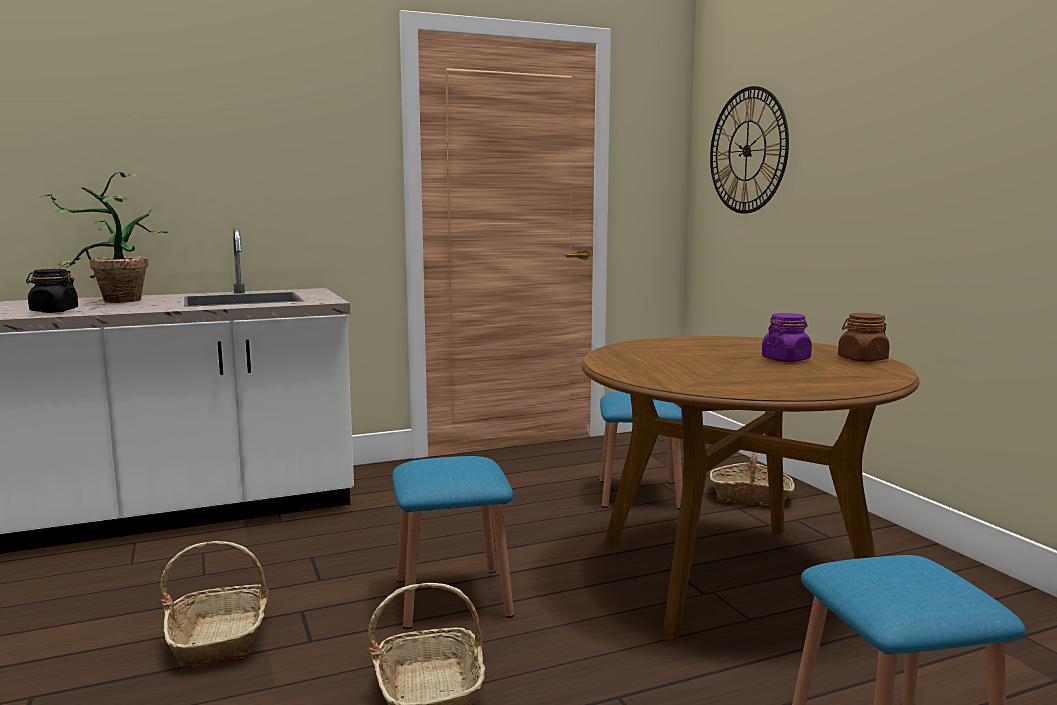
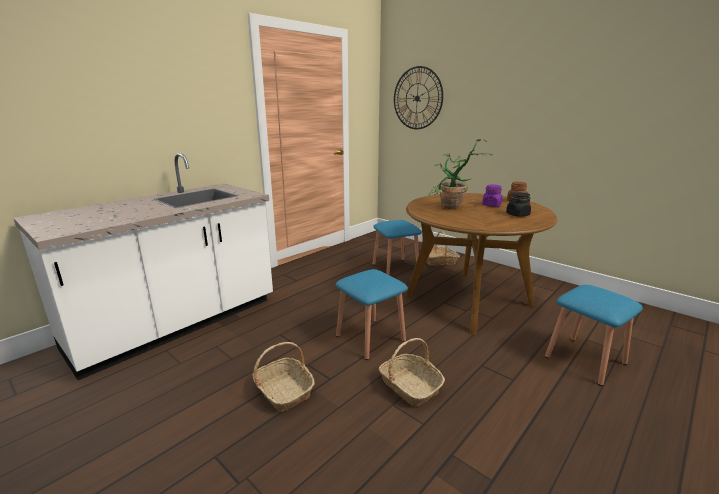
camera: 25 degrees left, 10 degrees up
(54, 311) = (93, 222): black jar -> black jar (517, 215)
(113, 301) = (114, 208): potted plant -> potted plant (451, 208)

